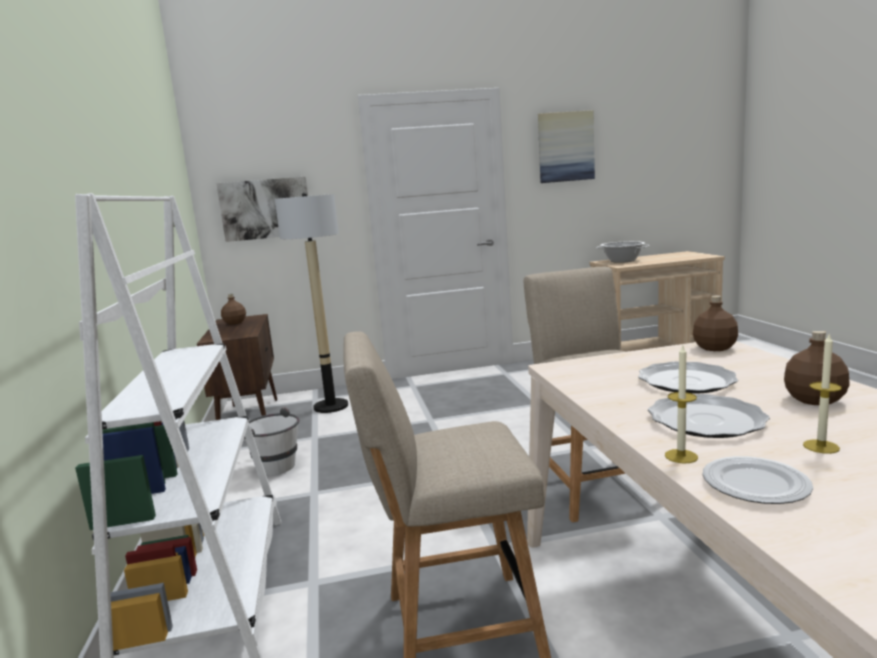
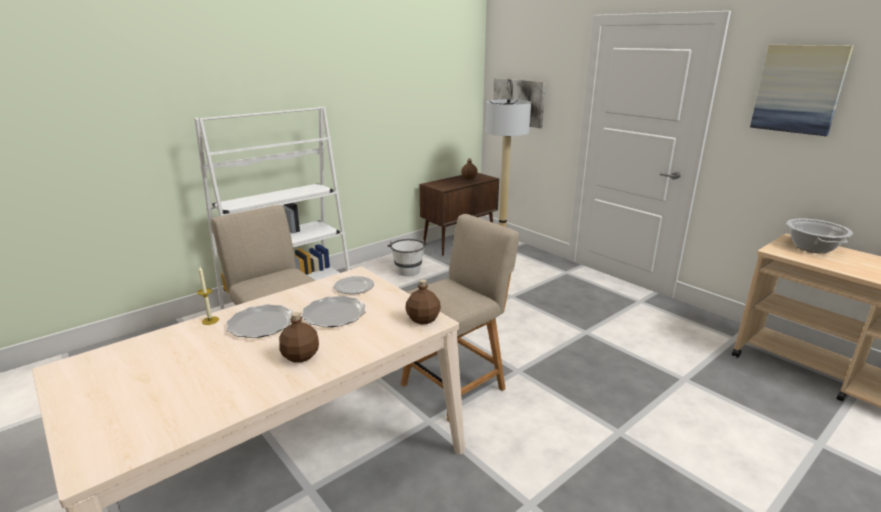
camera: 60 degrees right, 10 degrees up
(755, 484) = (175, 339): plate -> plate (354, 287)
(821, 446) = (220, 356): candle -> none

